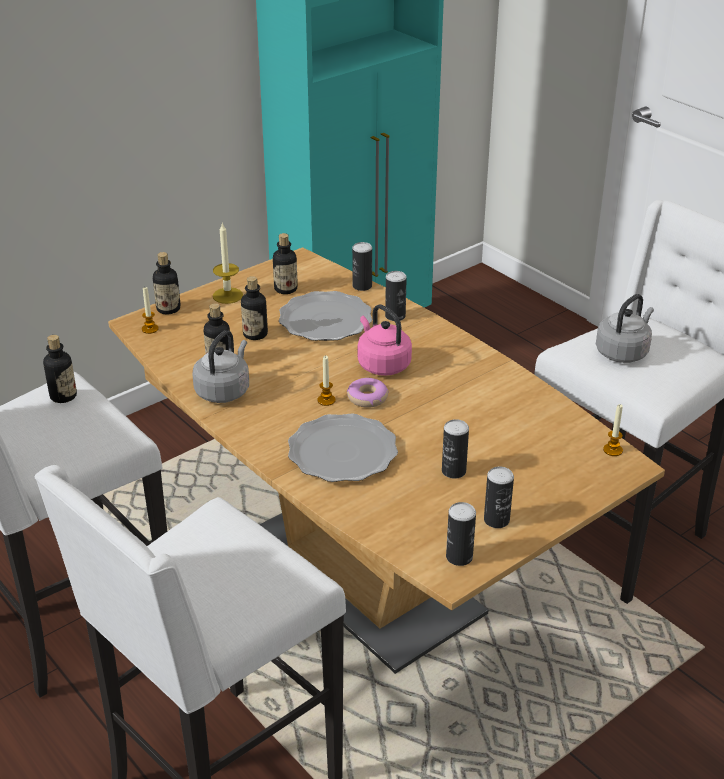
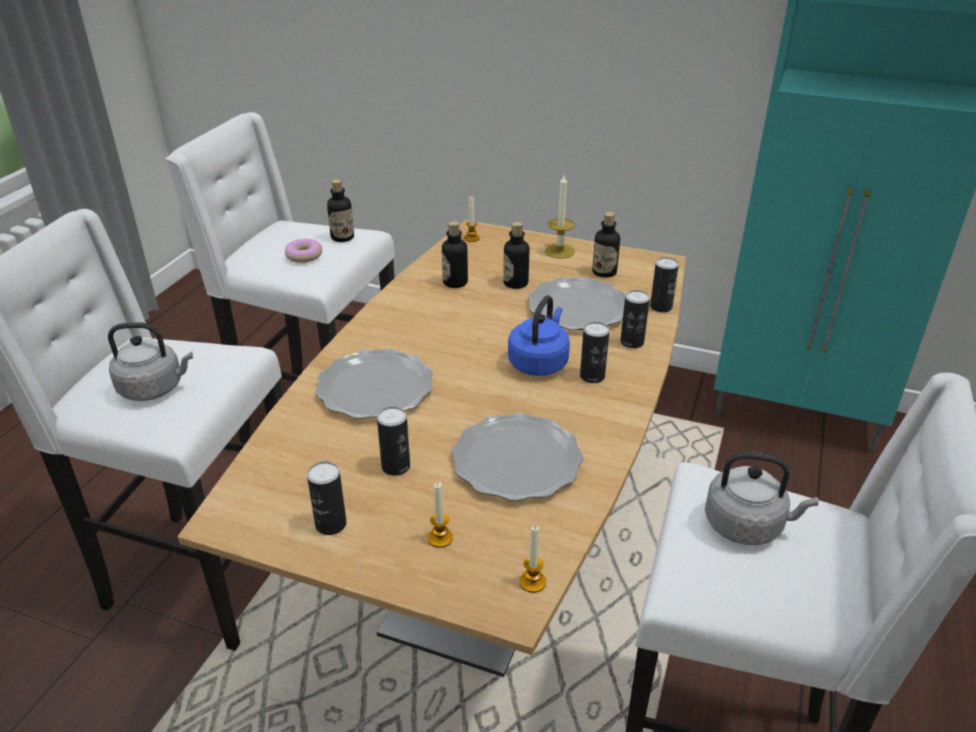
camera: 60 degrees right, 0 degrees up
(168, 309) = (508, 235): bottle -> none
(224, 390) = (417, 299): grey kettle -> grey kettle (155, 388)
(326, 400) = (449, 352): candle -> candle (440, 538)
(367, 398) = (474, 373): donut -> donut (304, 256)
(382, 364) = (539, 362): pink kettle -> blue kettle
(459, 557) = (253, 516): can -> can (592, 376)
(491, 416) = (516, 461): none -> plate

